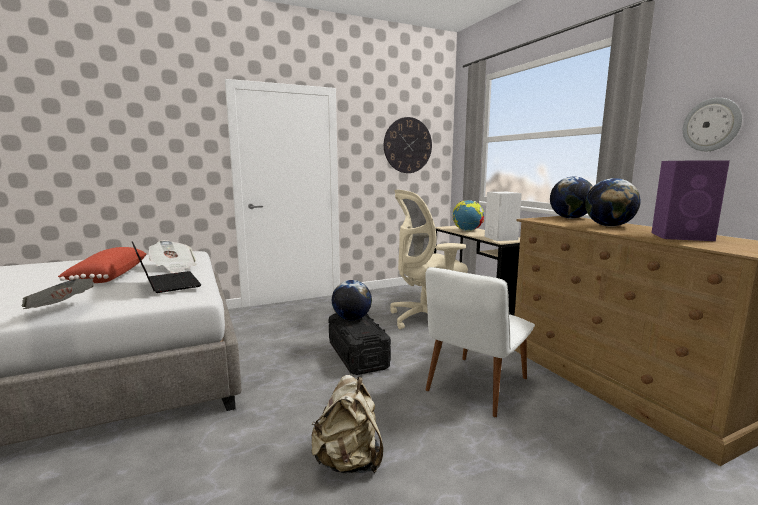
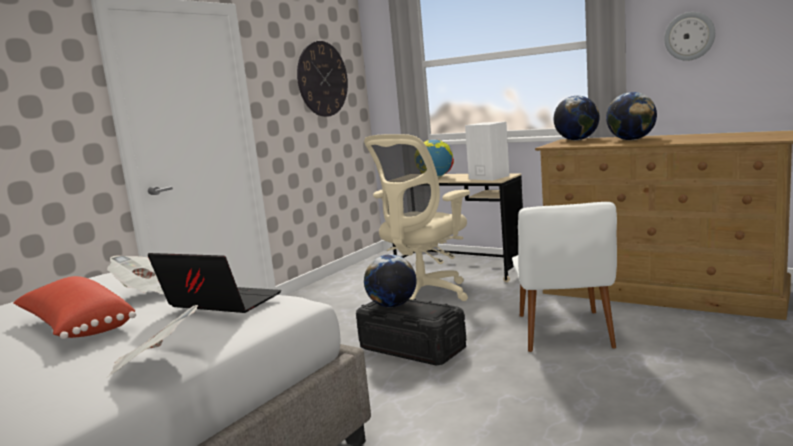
camera: 30 degrees left, 0 degrees up
(349, 461) = (555, 426): beige backpack -> none
(683, 237) = (707, 137): purple speaker -> none

